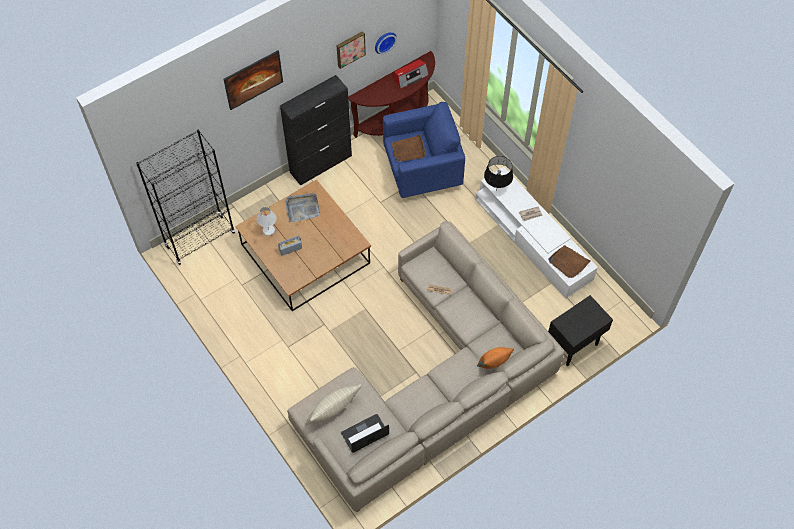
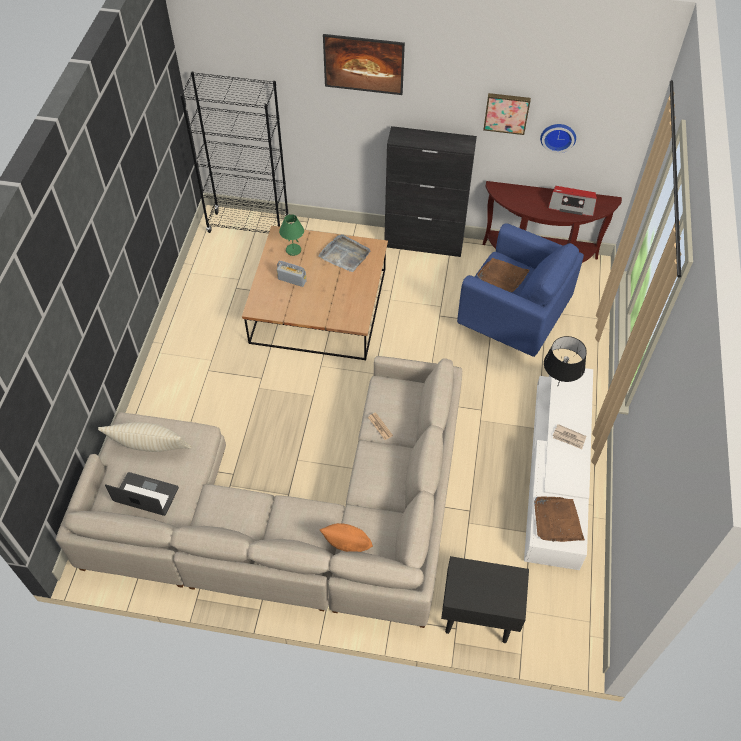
camera: 45 degrees right, 5 degrees down
(268, 231) = (293, 250): white table lamp -> green table lamp

